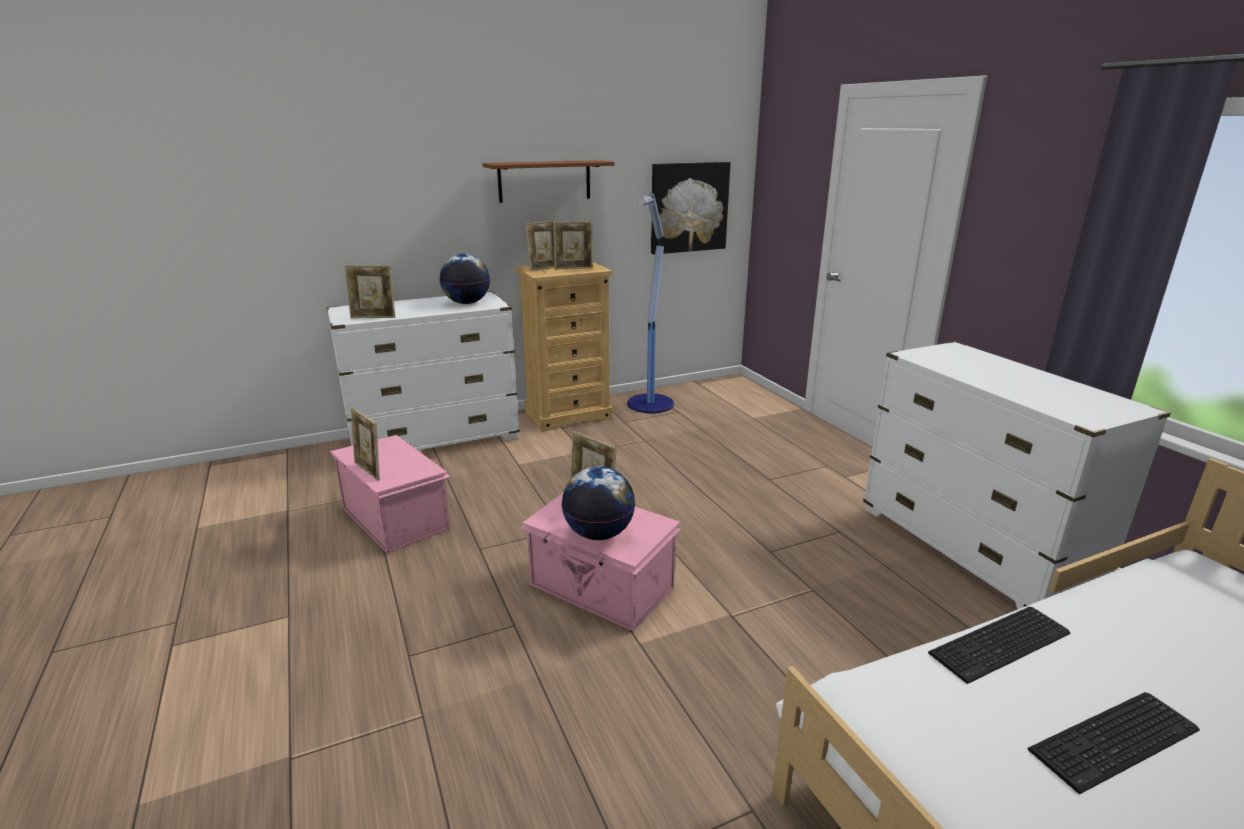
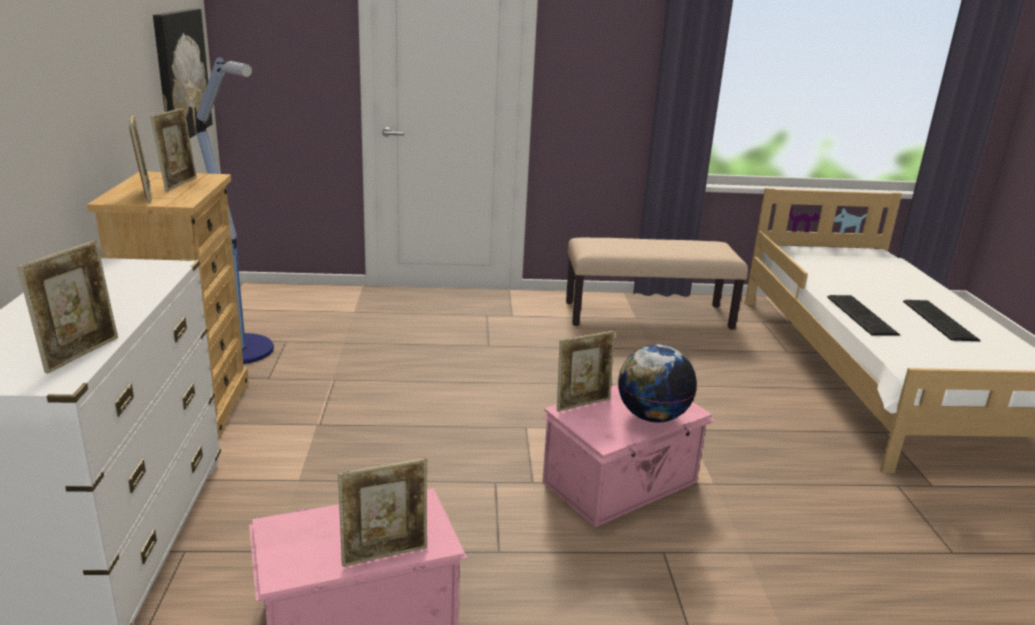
camera: 70 degrees left, 0 degrees up
(467, 303) = (118, 280): globe -> none
(544, 181) = (80, 51): brown shelf -> none
(972, 550) = (648, 315): white dresser -> beige bench

